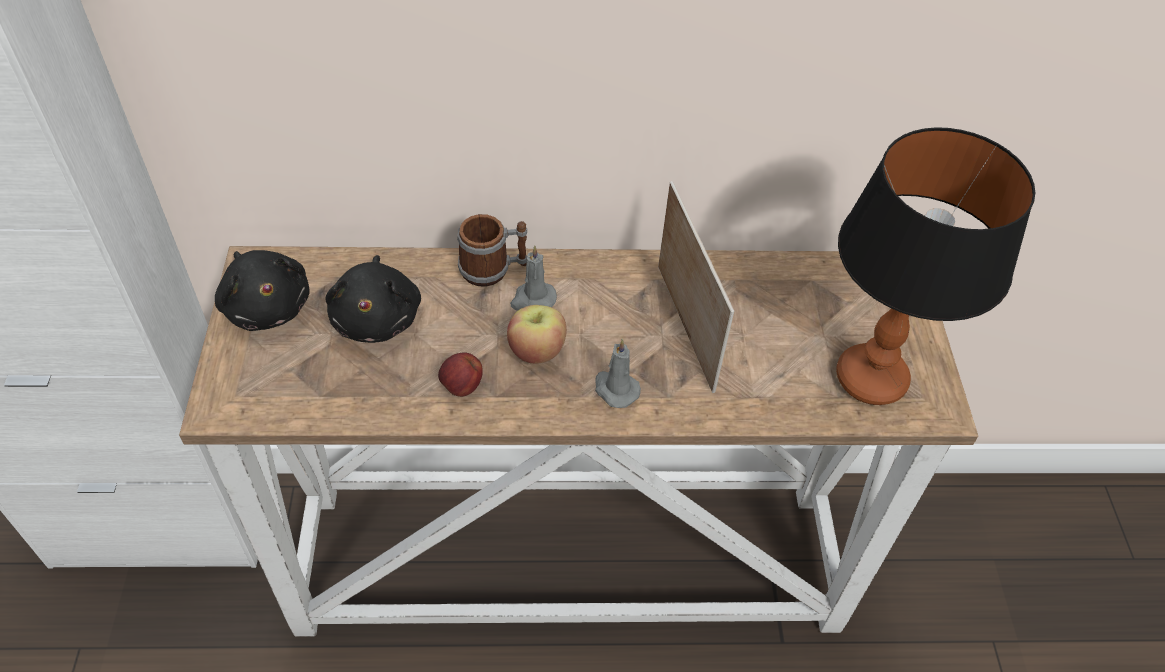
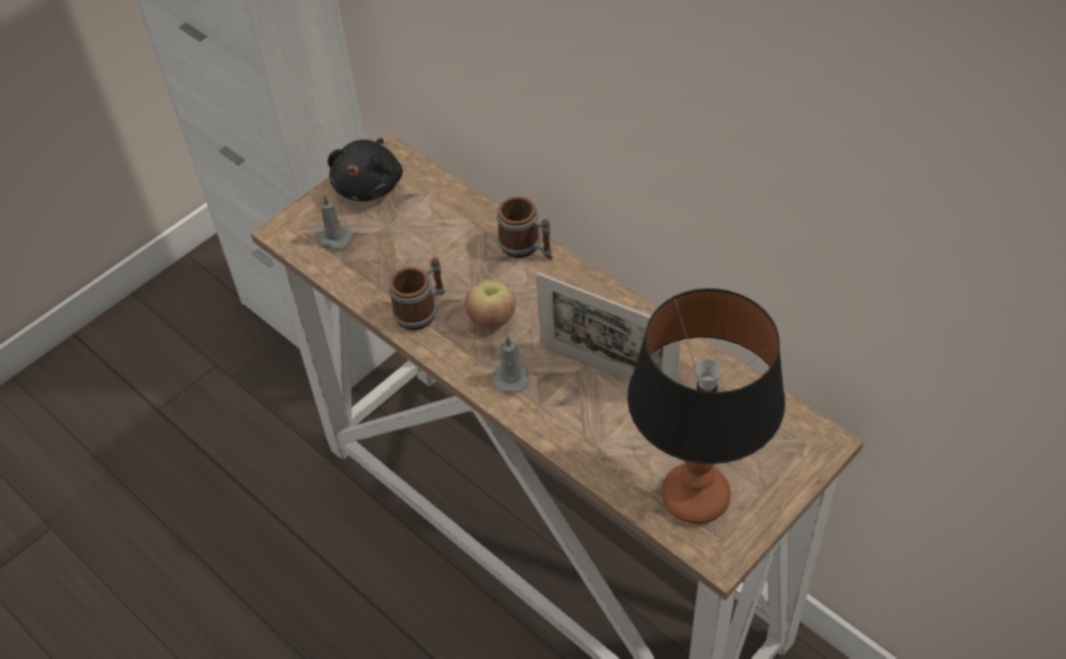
camera: 50 degrees right, 0 degrees up
(377, 317) = (422, 233): black plush toy -> none
(461, 387) = (422, 310): apple -> mug
(532, 299) = (528, 284): grey candle -> grey candle (333, 238)
(685, 326) = (607, 370): picture frame -> picture frame turned 90 degrees clockwise

